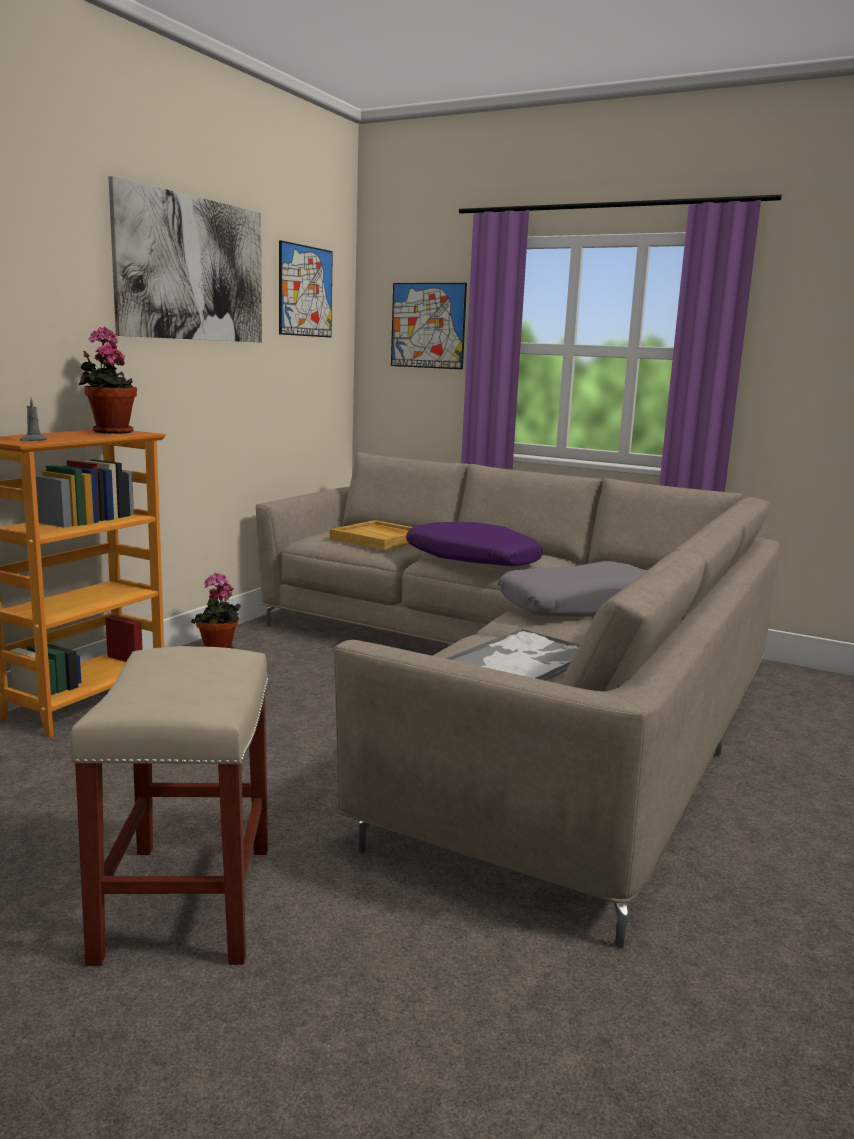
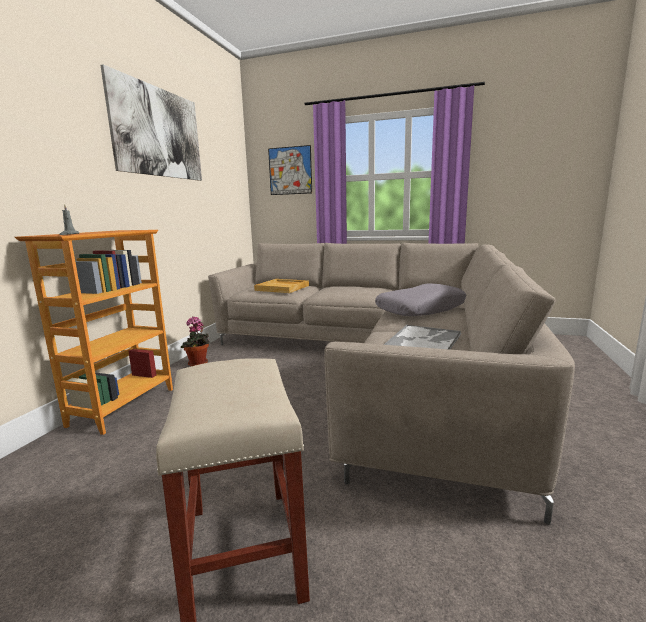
camera: 10 degrees left, 0 degrees up
(110, 431) = (120, 230): potted plant -> none
(305, 291) = (221, 152): picture -> none
(471, 560) = (340, 293): purple pillow -> none

